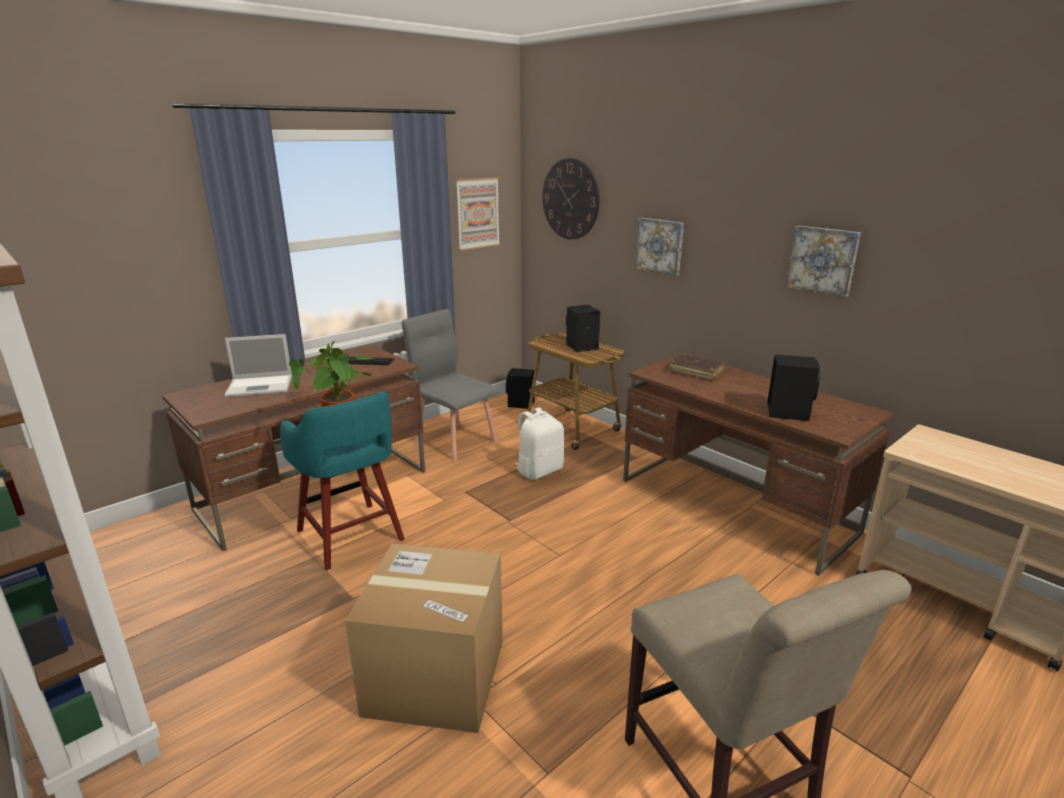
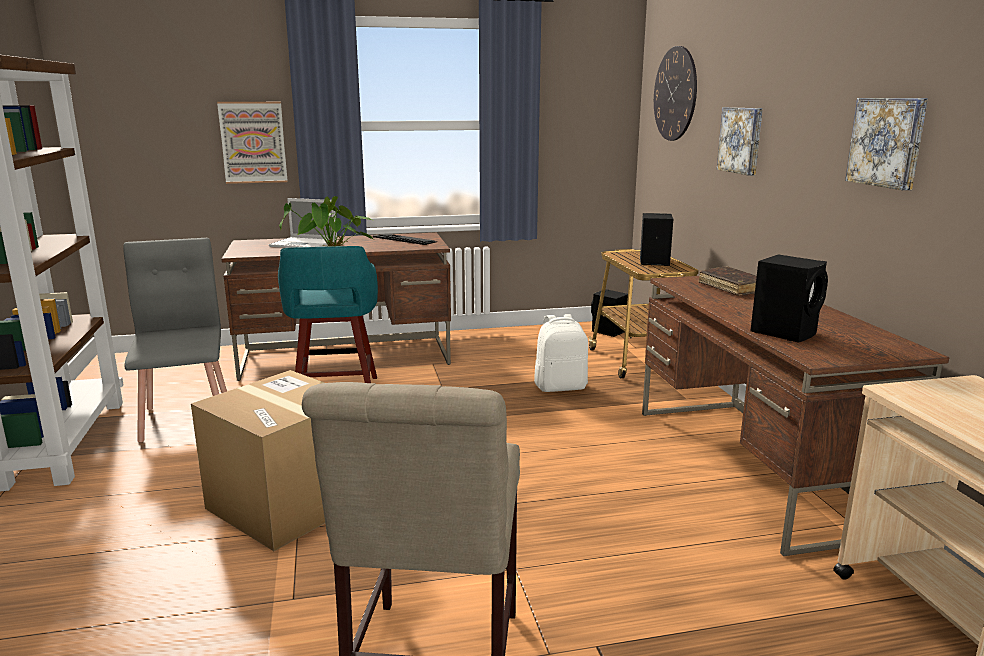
camera: 30 degrees right, 5 degrees down
(455, 441) = (506, 348): grey chair -> grey chair (187, 418)
(477, 213) = (580, 111): picture -> picture (253, 142)

